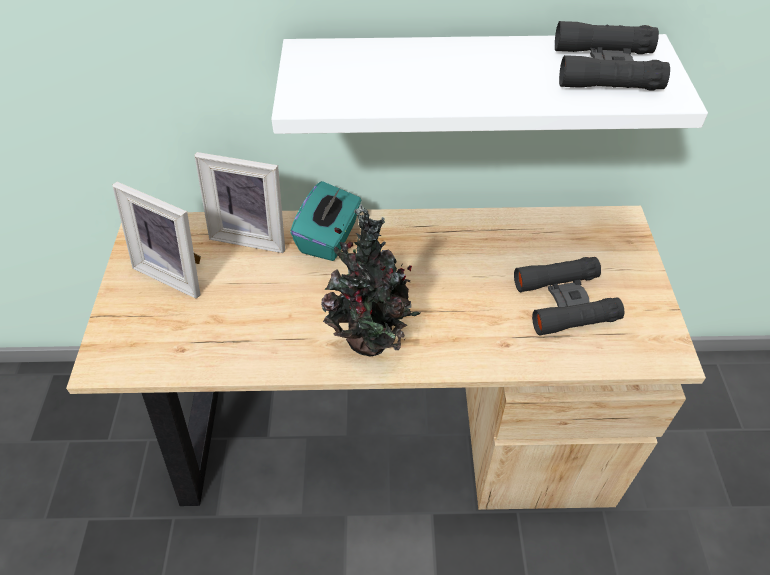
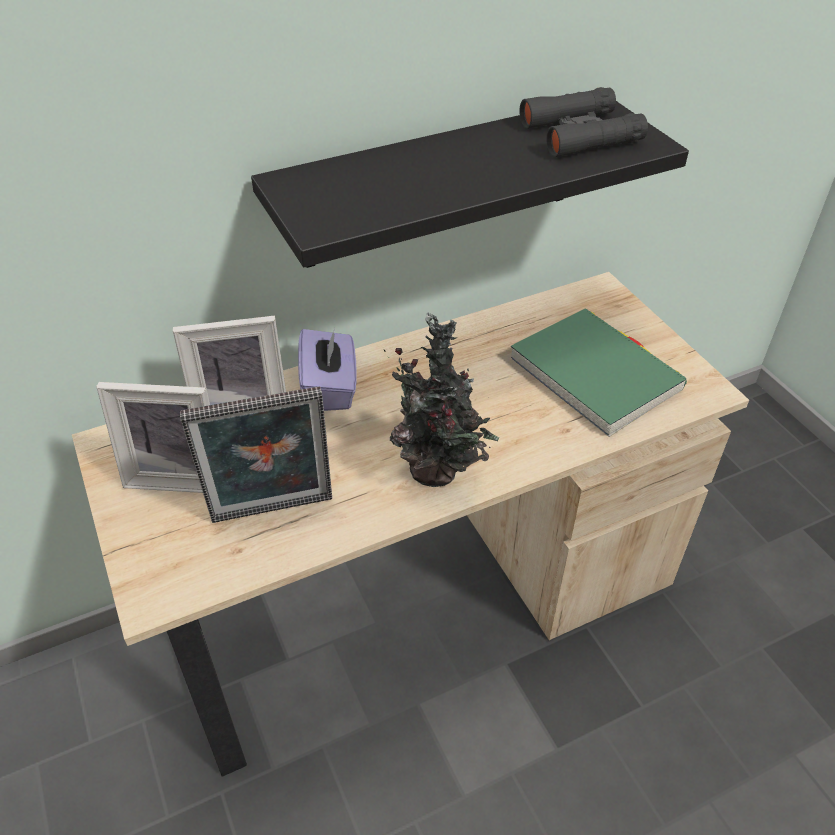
camera: 25 degrees left, 5 degrees down
(224, 329) = (273, 513): none -> picture frame
(329, 238) = (330, 388): turquoise tissue box -> purple tissue box
(470, 83) = (441, 183): white shelf -> black shelf
(565, 301) = (595, 375): black binoculars -> green book

